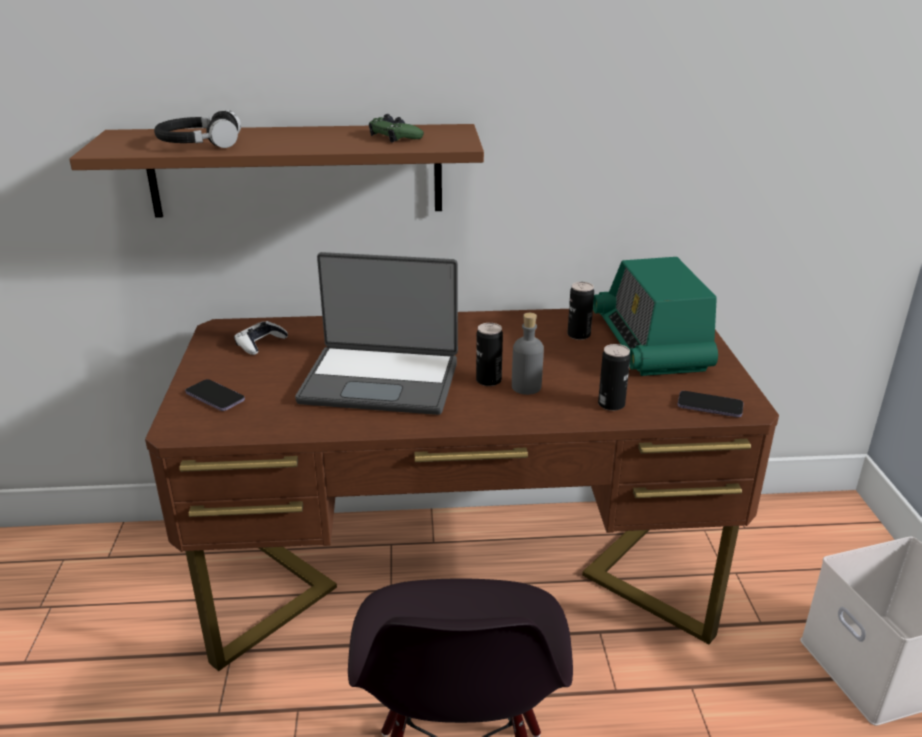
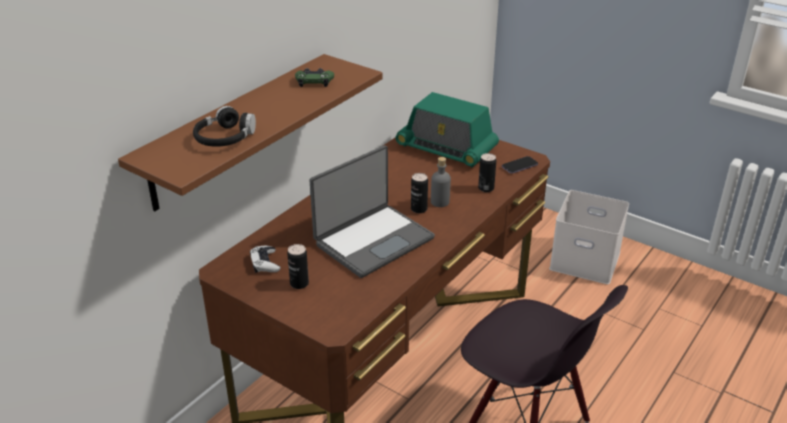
camera: 50 degrees left, 5 degrees up
(215, 397) = (313, 304): phone -> none
(578, 335) = (410, 161): can -> can (299, 283)

